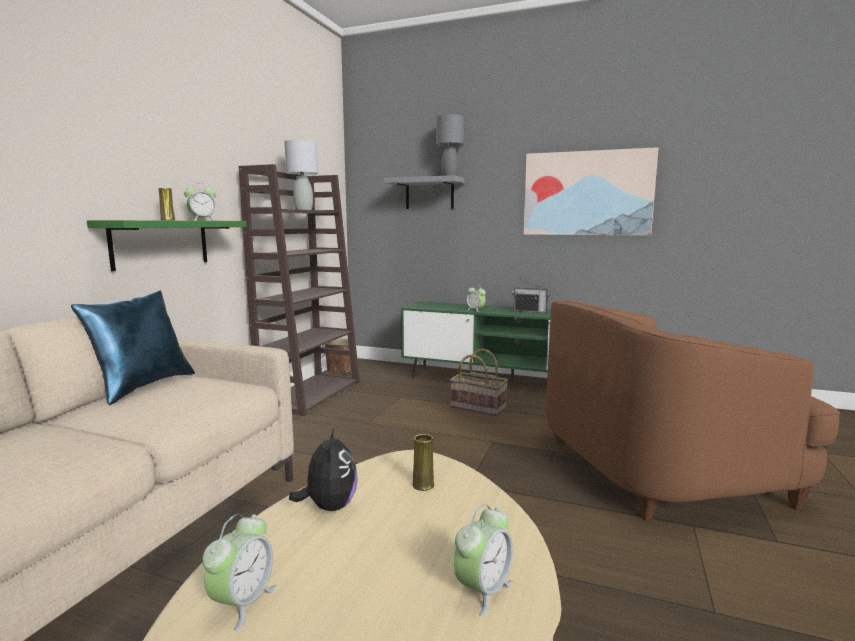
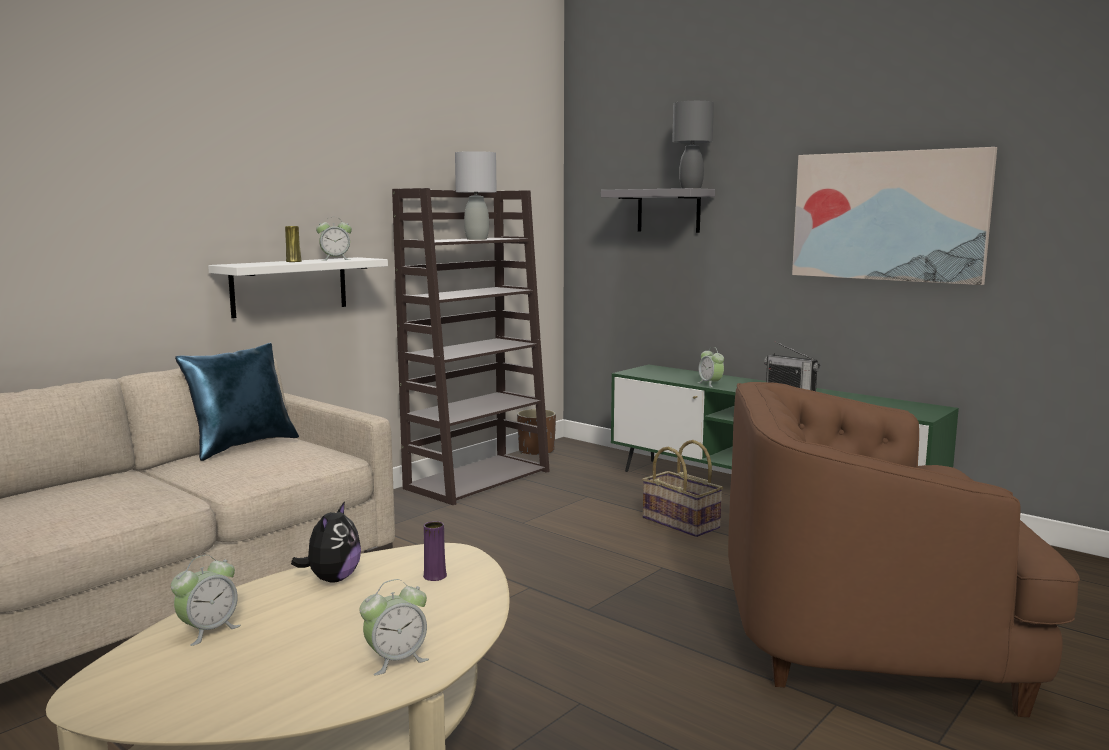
camera: 20 degrees right, 0 degrees up
(161, 243) = (289, 286): green shelf -> white shelf
(423, 485) = (435, 576): yellow vase -> purple vase

